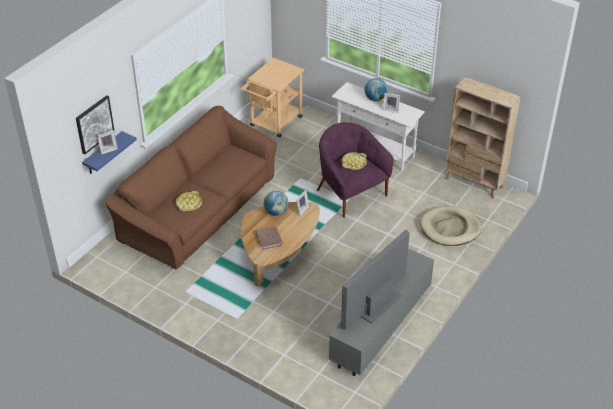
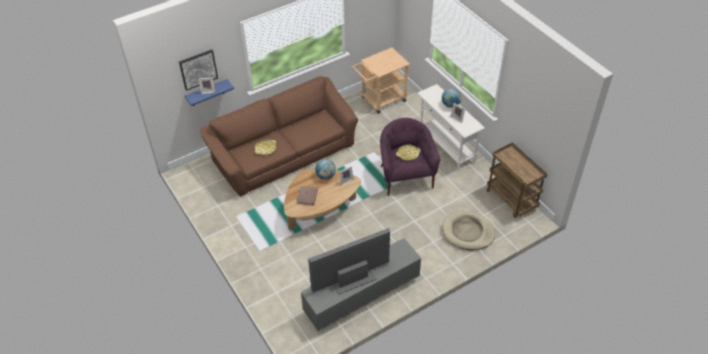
camera: 25 degrees right, 5 degrees up
(474, 183) = (512, 199): beige bookcase -> brown cart

